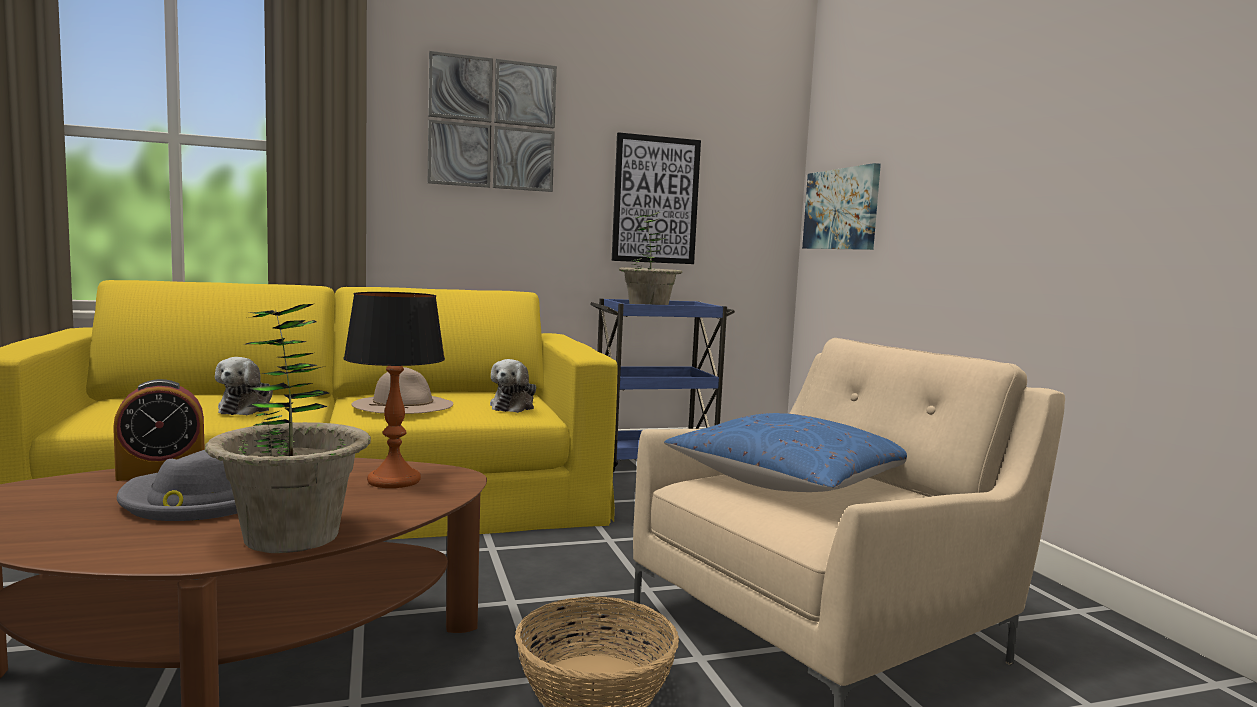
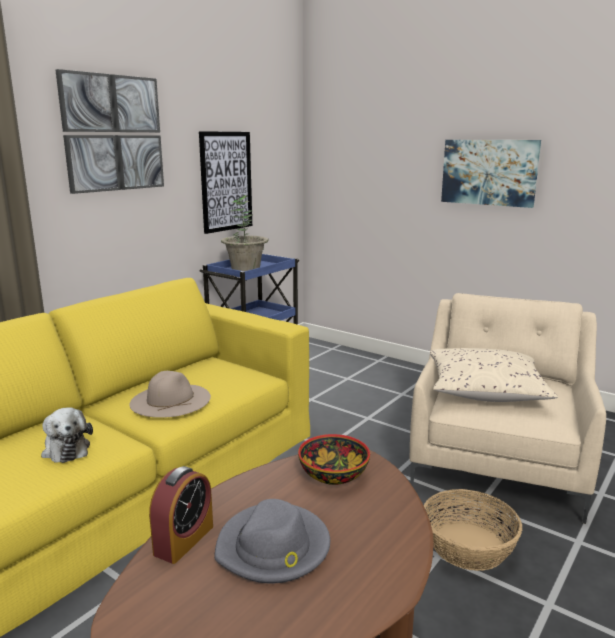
camera: 35 degrees left, 10 degrees up
(292, 536) = (394, 546): potted plant -> none
(394, 480) = (332, 475): table lamp -> bowl
(514, 406) = (237, 375): plush toy -> none
(790, 481) = (485, 390): blue pillow -> beige pillow
(841, 209) = (345, 179): picture -> picture (489, 172)

